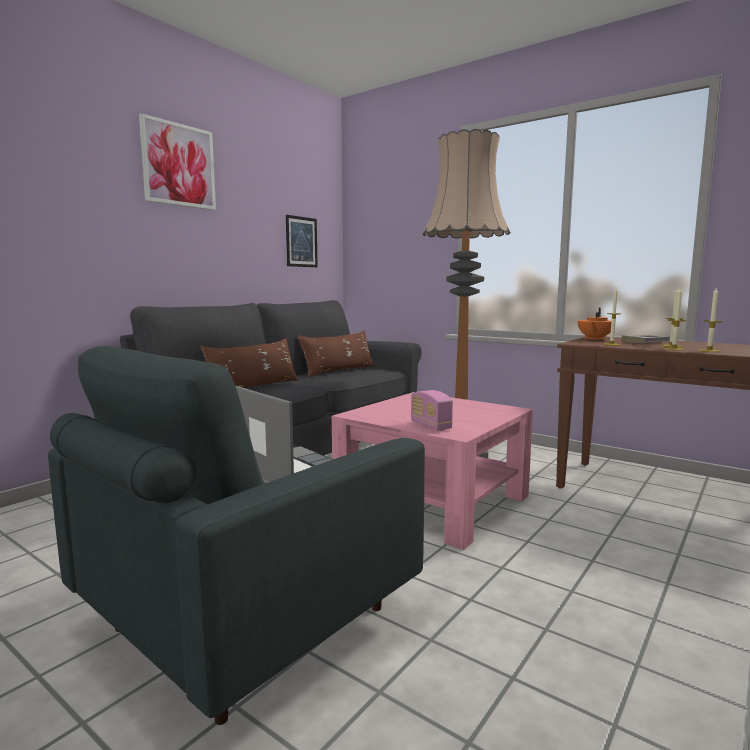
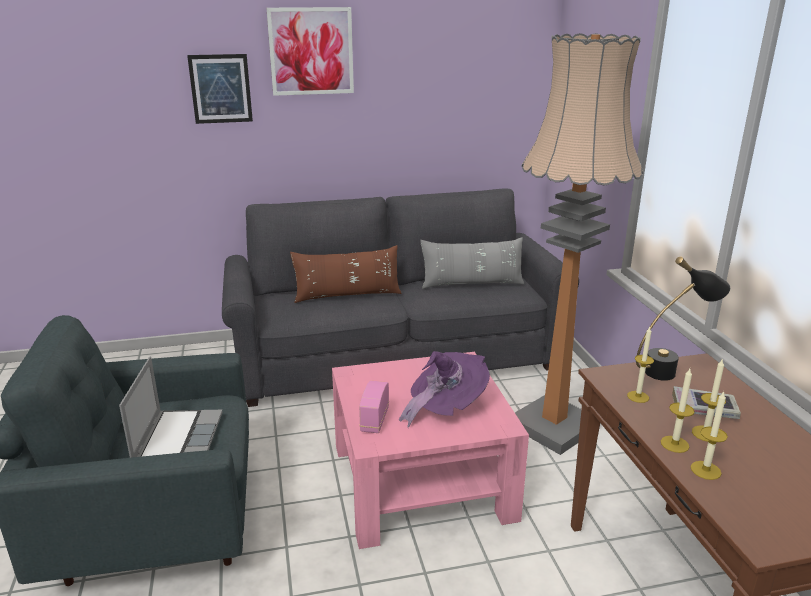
camera: 40 degrees right, 15 degrees up
(301, 242) = (478, 113): picture -> picture (220, 89)
(339, 371) = (472, 284): brown pillow -> grey pillow
(459, 411) = (445, 407): none -> purple hat
(594, 339) = (671, 370): orange teapot -> black table lamp

